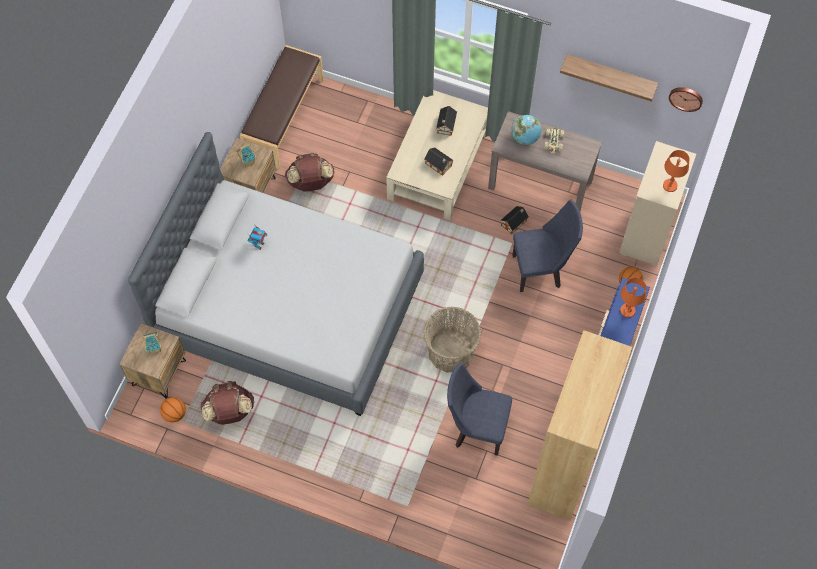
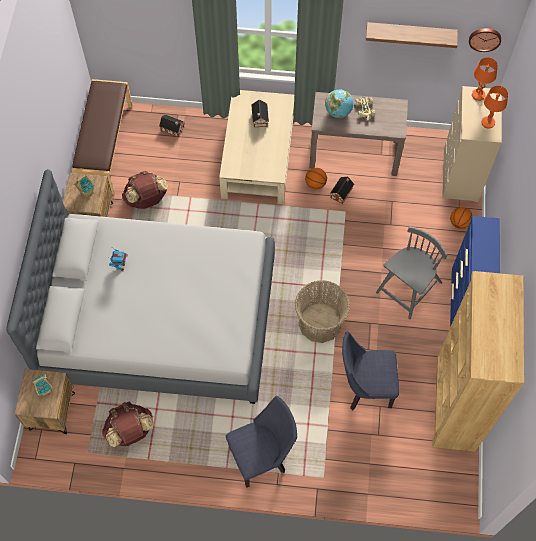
camera: 15 degrees left, 0 degrees up
(174, 414) = (78, 447): basketball -> basketball (315, 184)
(439, 165) = (264, 155): toy house -> toy house (173, 129)
(541, 270) = (378, 229): blue chair -> blue chair (262, 457)
(553, 339) = (408, 289): none -> grey chair
(627, 310) = (487, 244): orange table lamp -> orange table lamp (478, 95)

